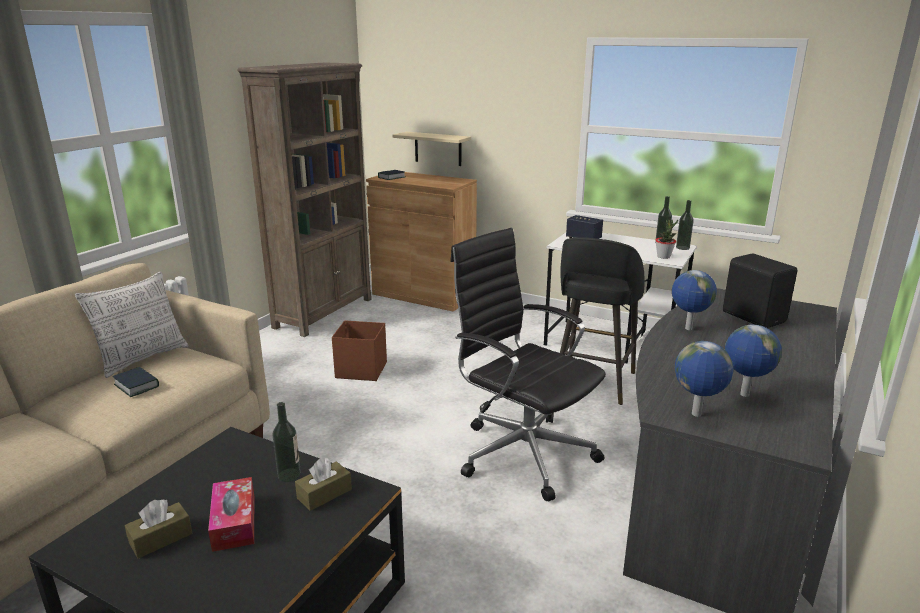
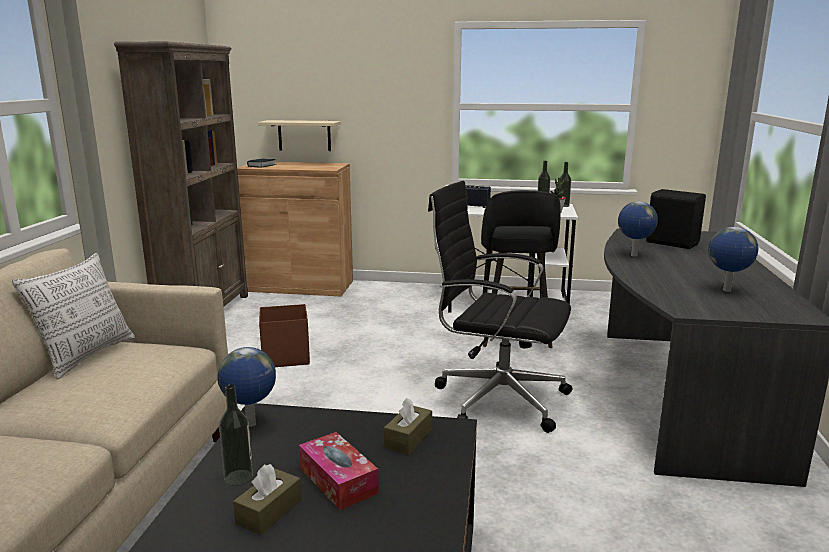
camera: 20 degrees left, 5 degrees down
(137, 385) = (107, 380): book -> none
(289, 475) = (355, 430): bottle -> bottle (238, 477)
(696, 415) = (709, 307): globe -> globe (251, 425)

